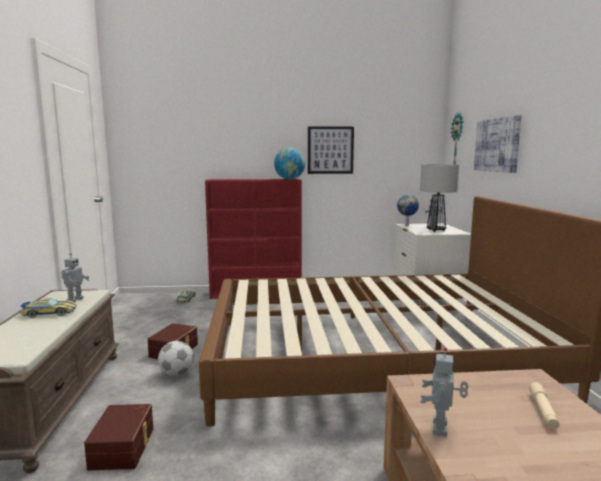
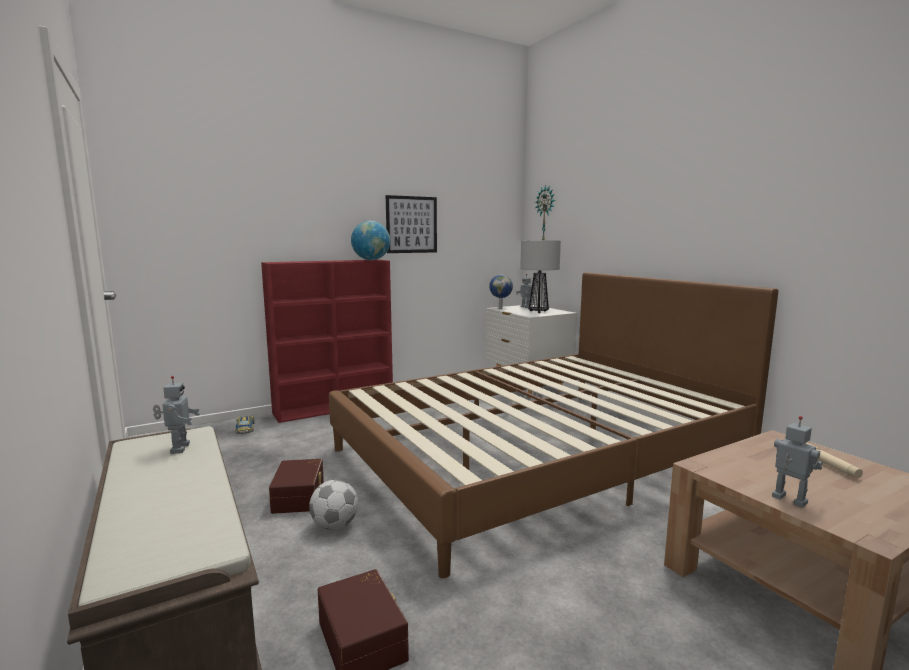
camera: 25 degrees left, 0 degrees up
(49, 313) = (165, 474): toy car -> none
(441, 428) = (788, 500): toy robot -> toy robot turned 150 degrees clockwise
(497, 145) = (606, 219): picture -> none

